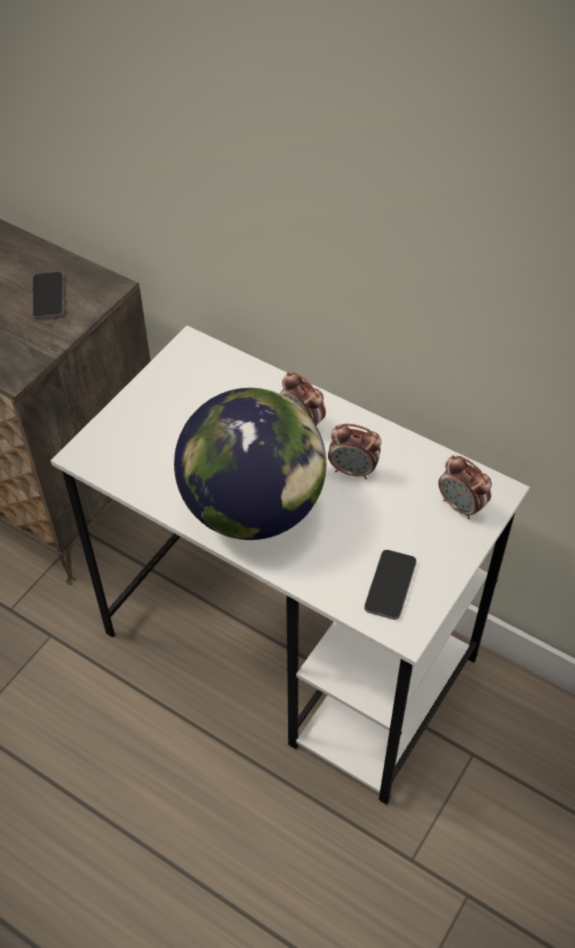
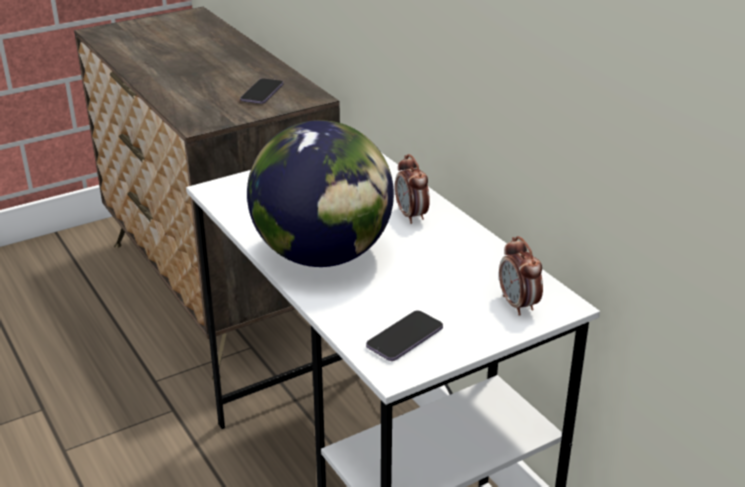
camera: 25 degrees right, 20 degrees down
(353, 470) = (433, 255): alarm clock -> none

